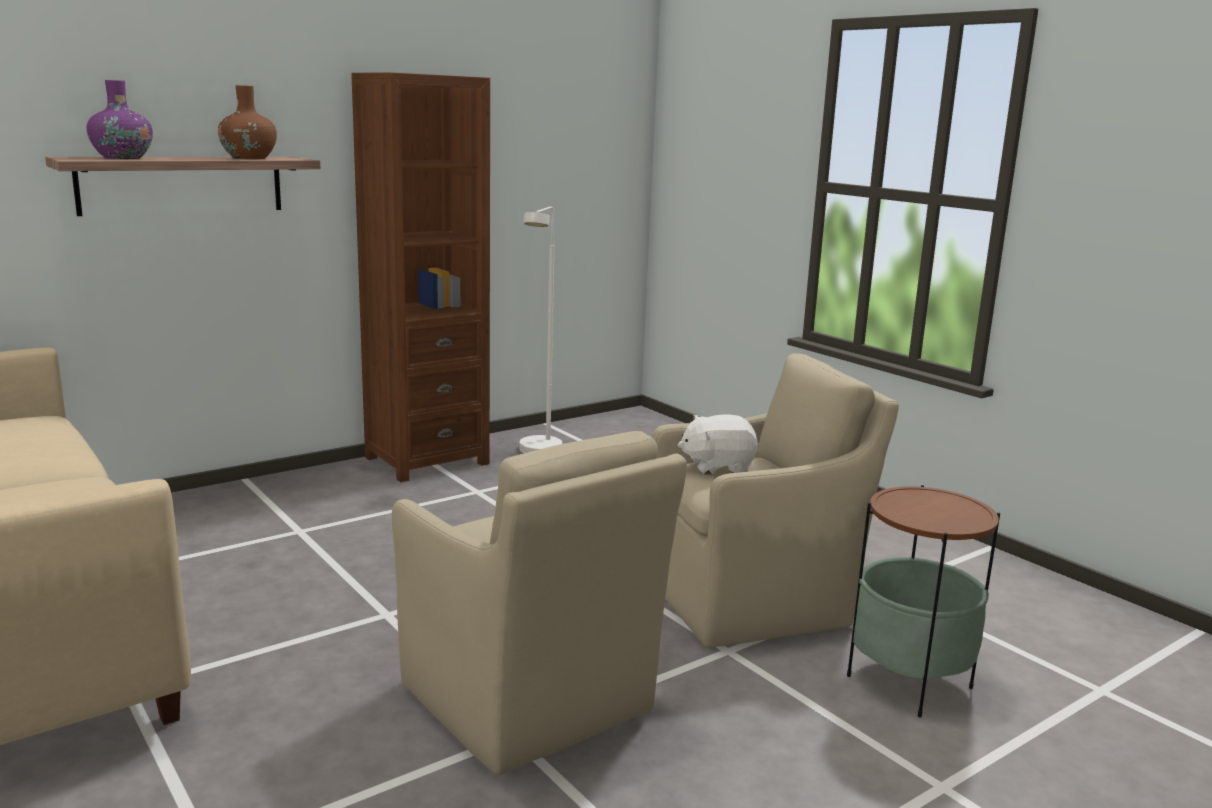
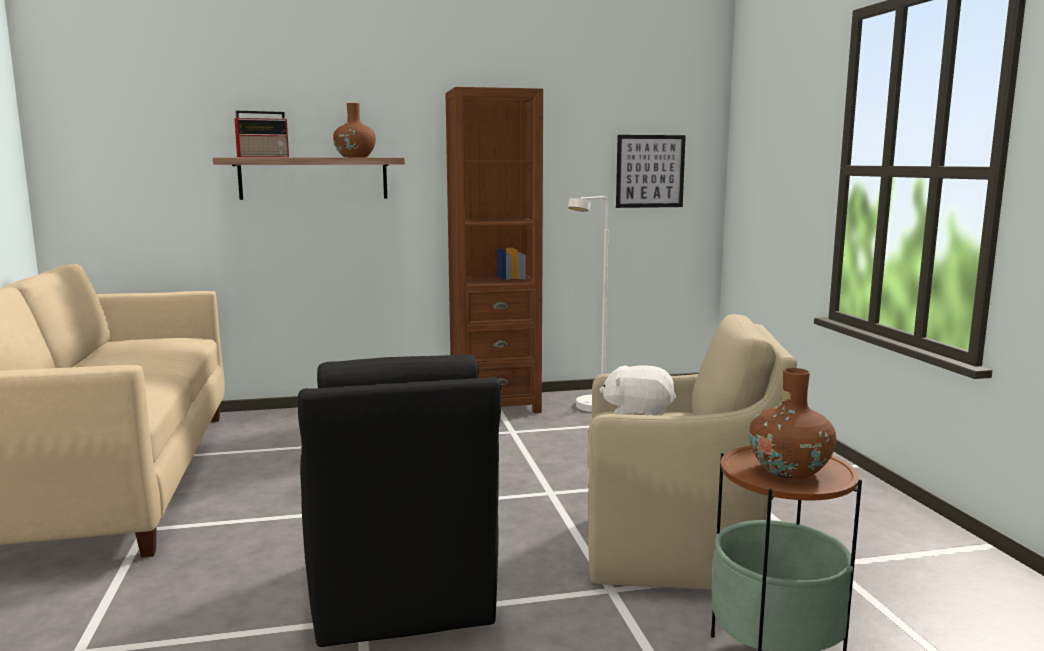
camera: 25 degrees right, 5 degrees down
(122, 158) = (264, 157): purple vase -> radio
(529, 701) = (400, 595): beige armchair -> black armchair
(578, 172) = (650, 171): none -> picture
(937, 512) = (789, 470): none -> brown vase

